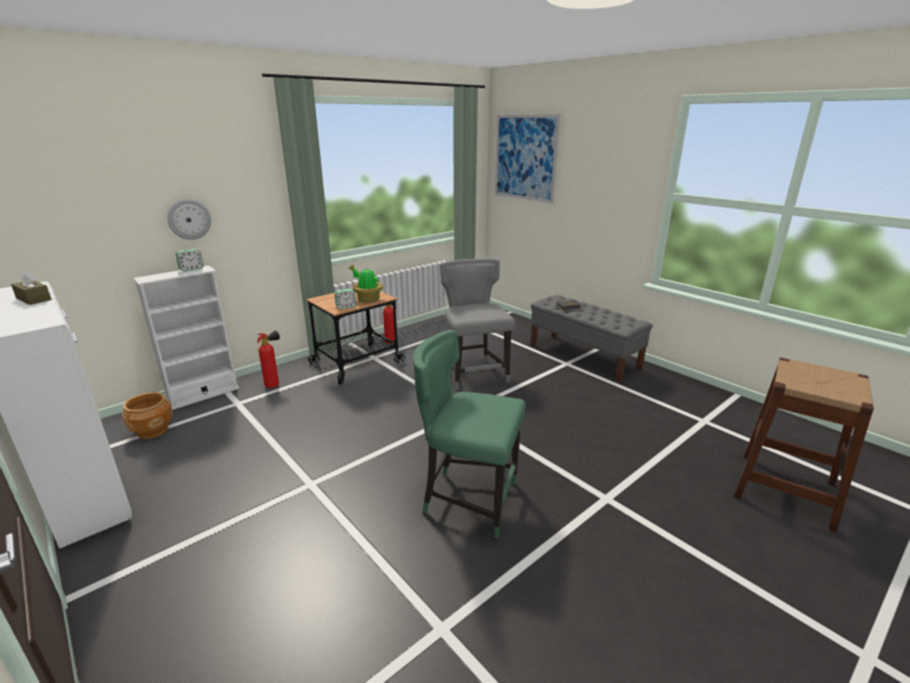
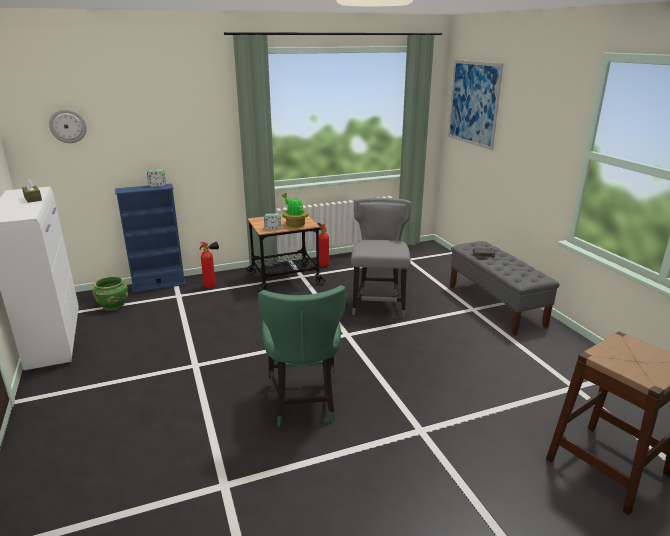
camera: 20 degrees right, 0 degrees up
(153, 430) = (113, 305): brown planter -> green planter
(189, 219) = (160, 146): wall clock -> wall clock (68, 126)
(203, 394) = (159, 285): white bookcase -> blue bookcase
(468, 499) = (303, 403): green chair -> green chair turned 135 degrees counterclockwise

